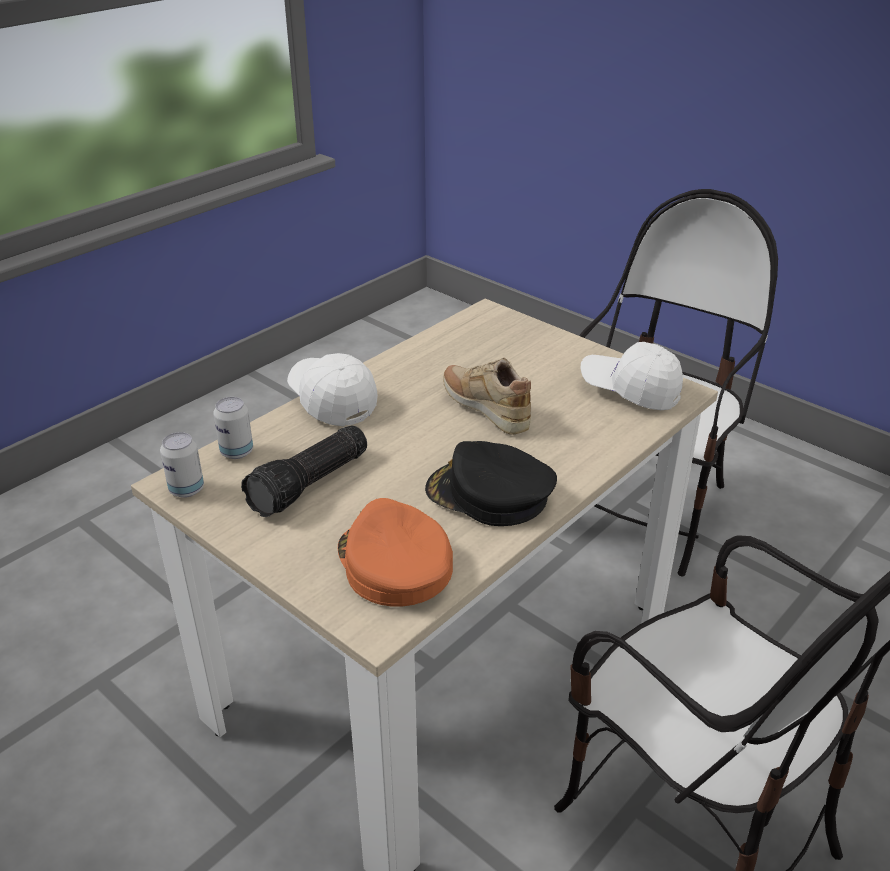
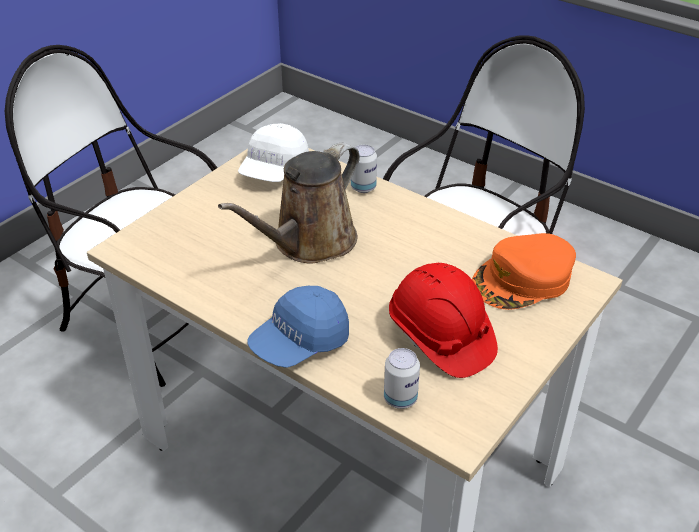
camera: 95 degrees left, 5 degrees up
(186, 490) = (468, 424): can -> can (363, 188)
(311, 485) = (440, 337): flashlight -> red hard hat
(332, 400) = (300, 342): white cap -> blue cap
(486, 410) = (309, 243): beige shoe -> brown watering can
(489, 494) = (428, 237): black cap -> none

